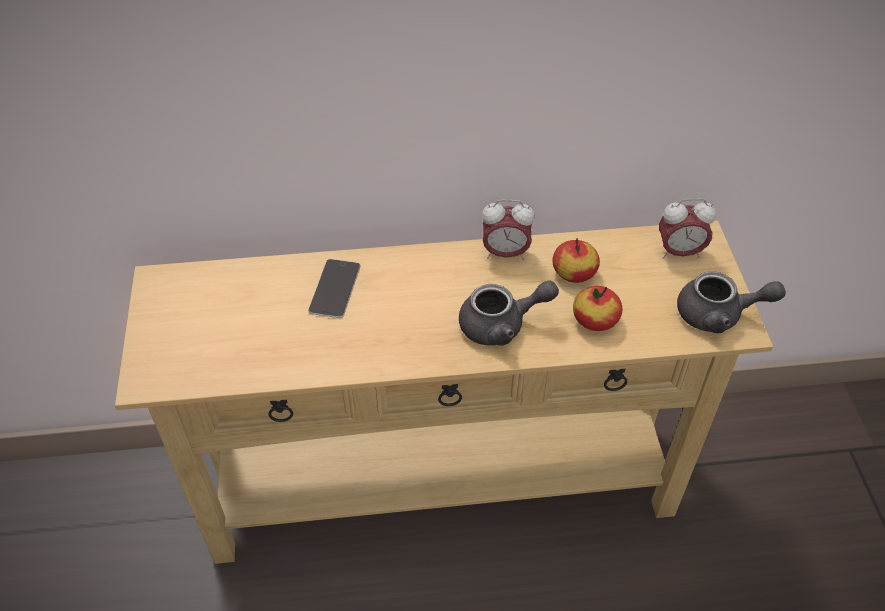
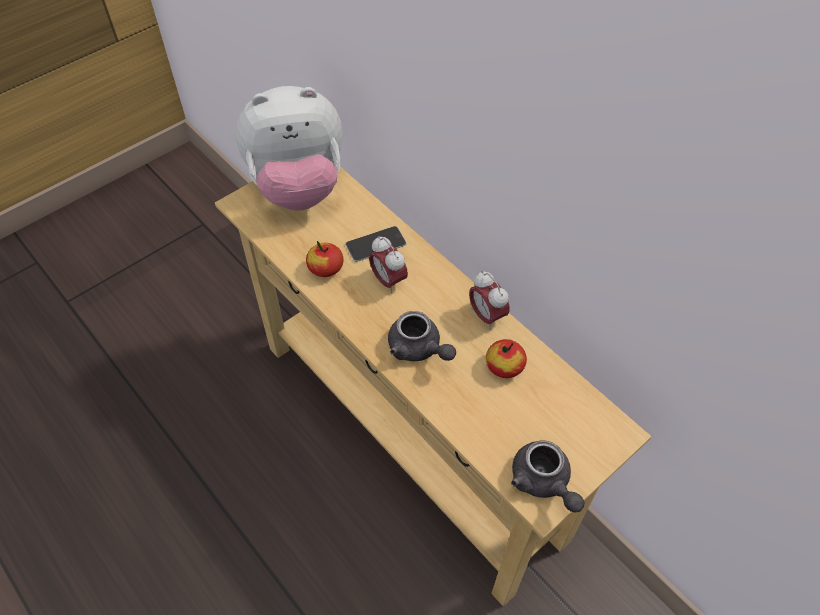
camera: 55 degrees right, 5 degrees up
(182, 313) = (298, 188): none -> plush toy
(595, 320) = (469, 402): apple -> apple (325, 268)
(679, 252) = (587, 425): alarm clock -> alarm clock (388, 281)

